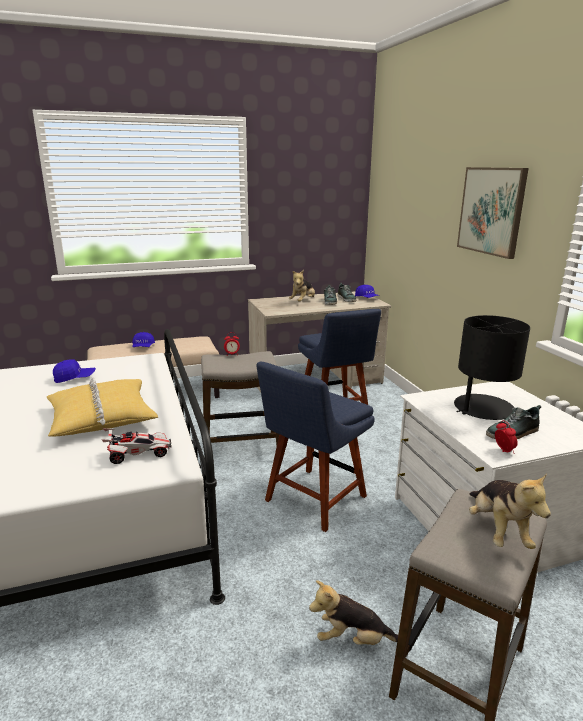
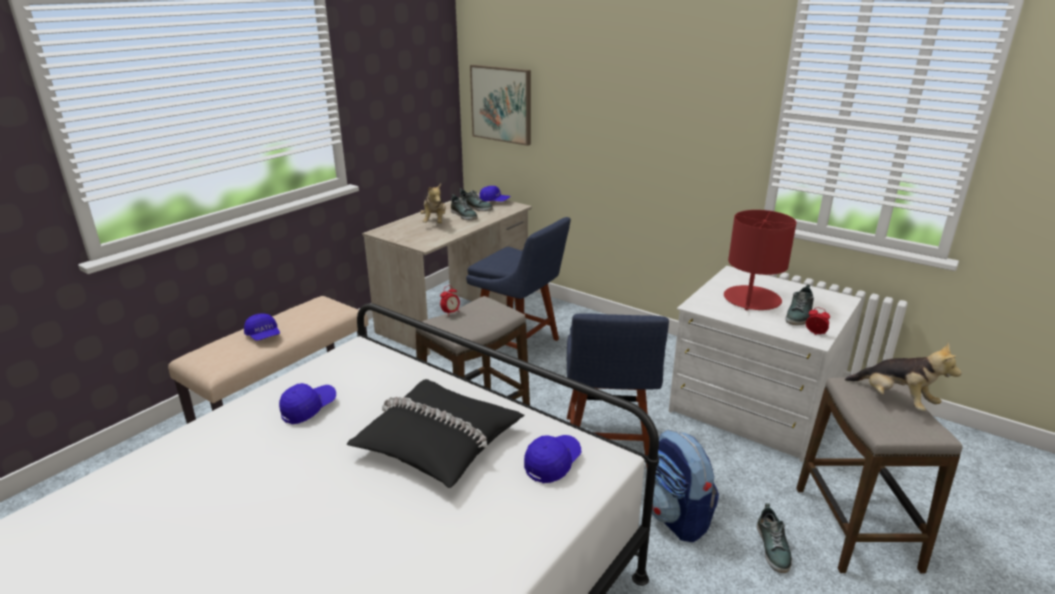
camera: 35 degrees left, 5 degrees up
(101, 417) = (437, 442): yellow pillow -> black pillow
(138, 454) = (552, 464): toy car -> blue cap
(300, 573) = (676, 517): none -> backpack
(352, 639) = (773, 547): plush toy -> shoe
(483, 408) = (751, 300): black table lamp -> red table lamp
(491, 211) = (672, 97): picture -> picture (501, 104)

